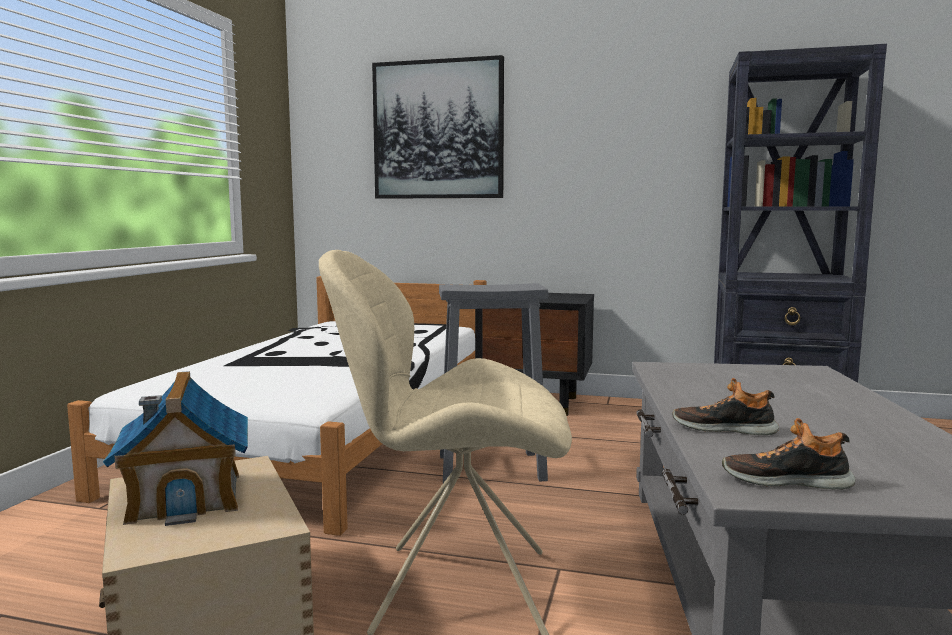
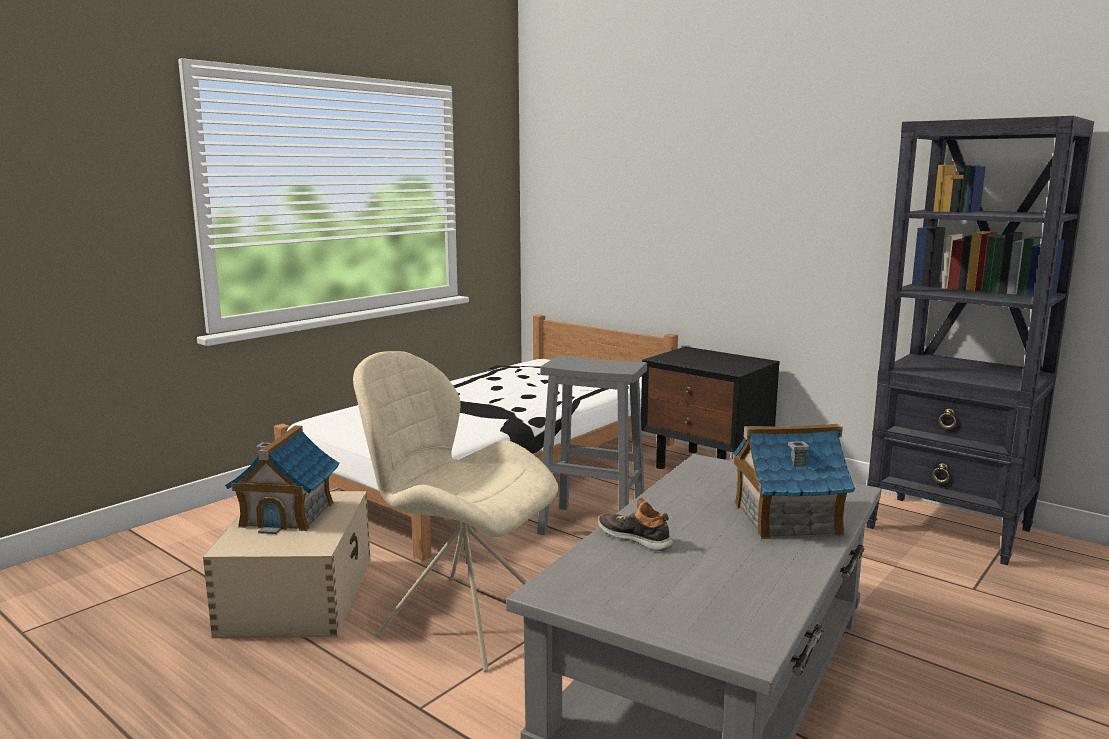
camera: 25 degrees right, 5 degrees up
(438, 130) = (642, 179): picture -> none
(785, 480) = (593, 590): shoe -> none
(812, 395) = (785, 519): none -> toy house

